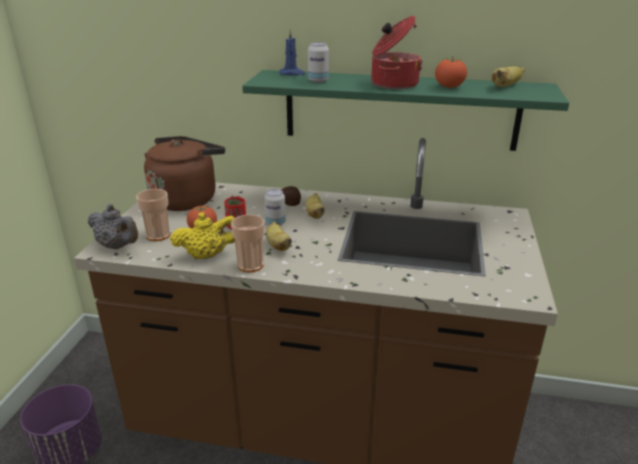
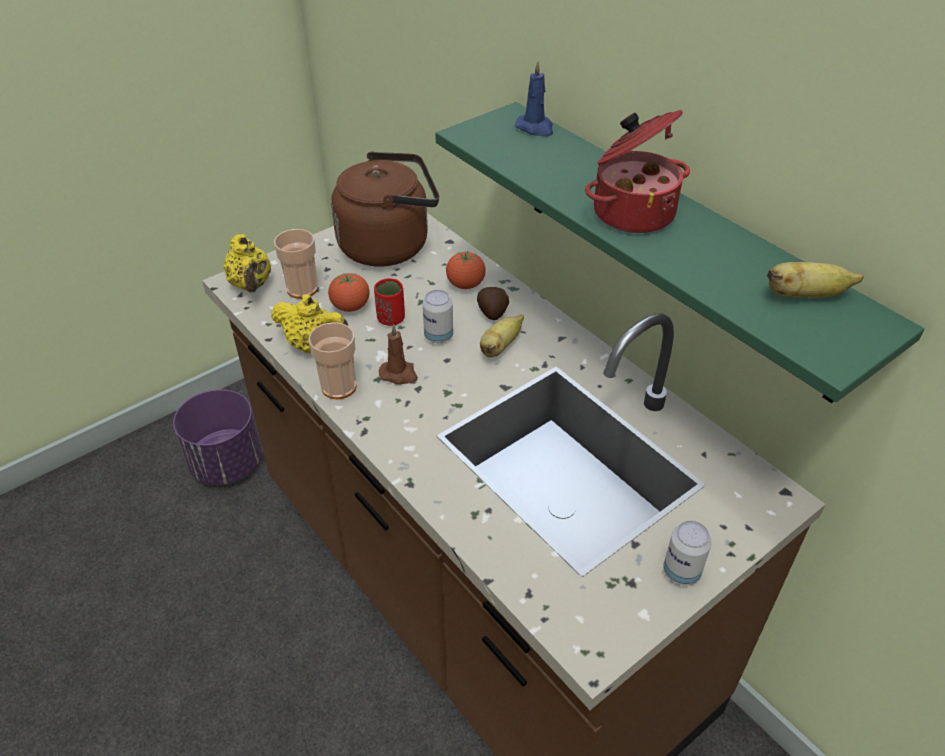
camera: 40 degrees right, 15 degrees up
(118, 246) = (251, 285): grey teapot -> yellow teapot
(278, 246) = (399, 374): banana -> brown candle
(318, 81) = (541, 160): can -> can (681, 572)
(449, 87) = (704, 257): tomato -> tomato (465, 285)

